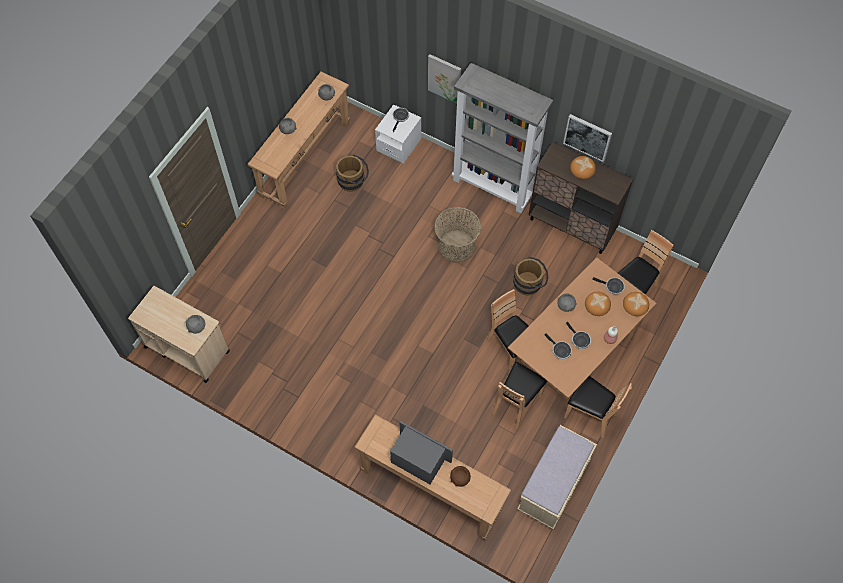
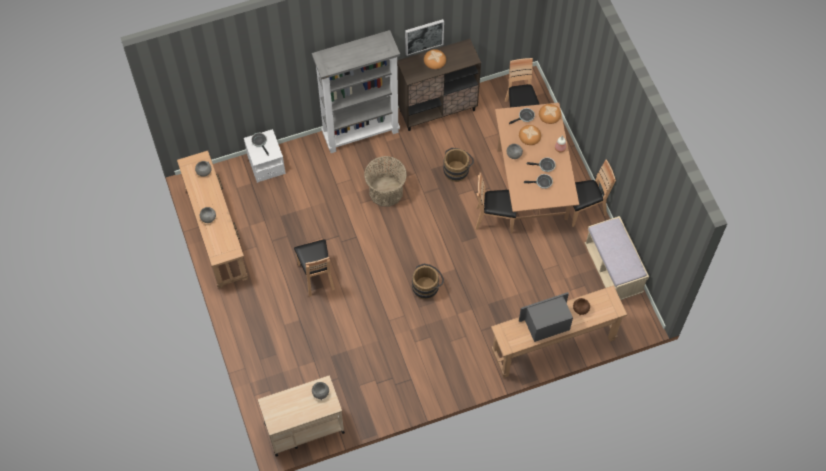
camera: 50 degrees left, 0 degrees up
(353, 181) = (268, 216): brown bucket -> brown bucket (427, 286)
(444, 78) = (288, 82): picture -> none
(516, 403) = (537, 246): brown chair -> brown chair (316, 276)

